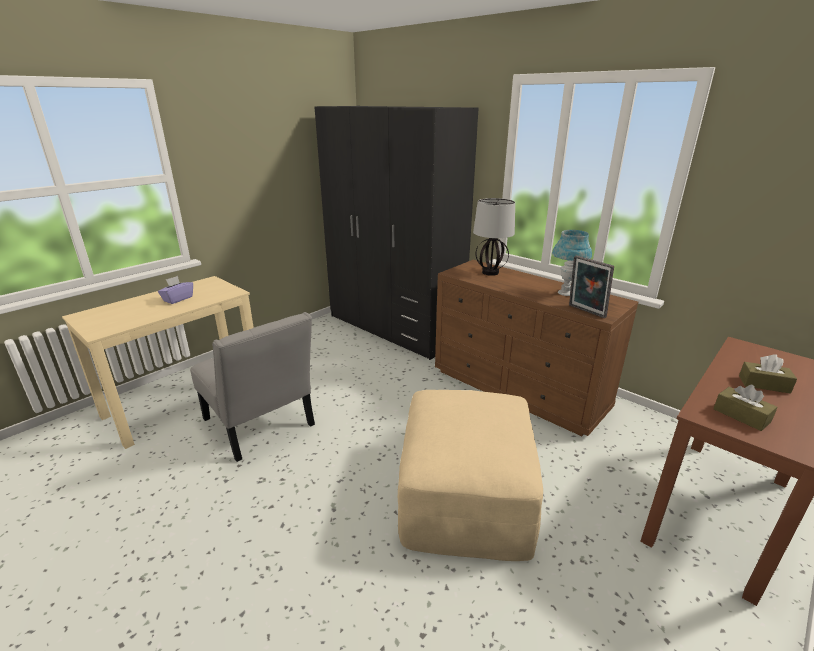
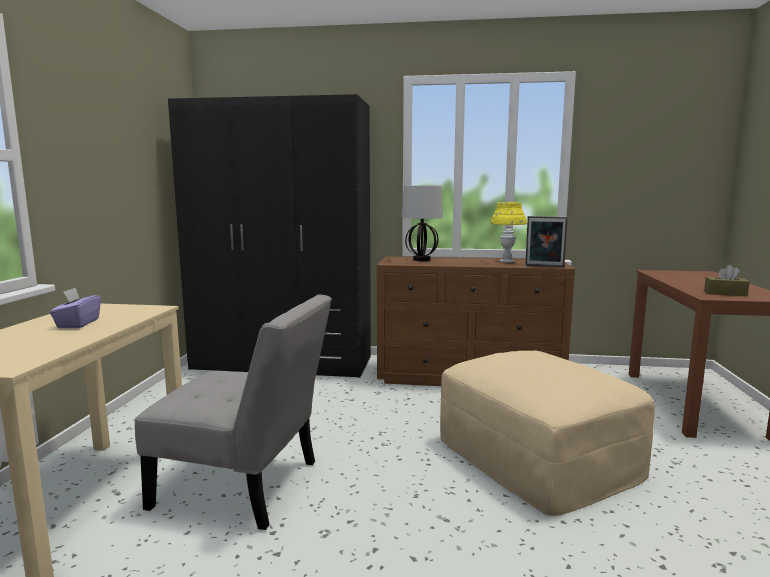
camera: 35 degrees left, 15 degrees down
(565, 293) = (507, 261): blue table lamp -> yellow table lamp
(764, 384) = (701, 282): brown tissue box -> none

